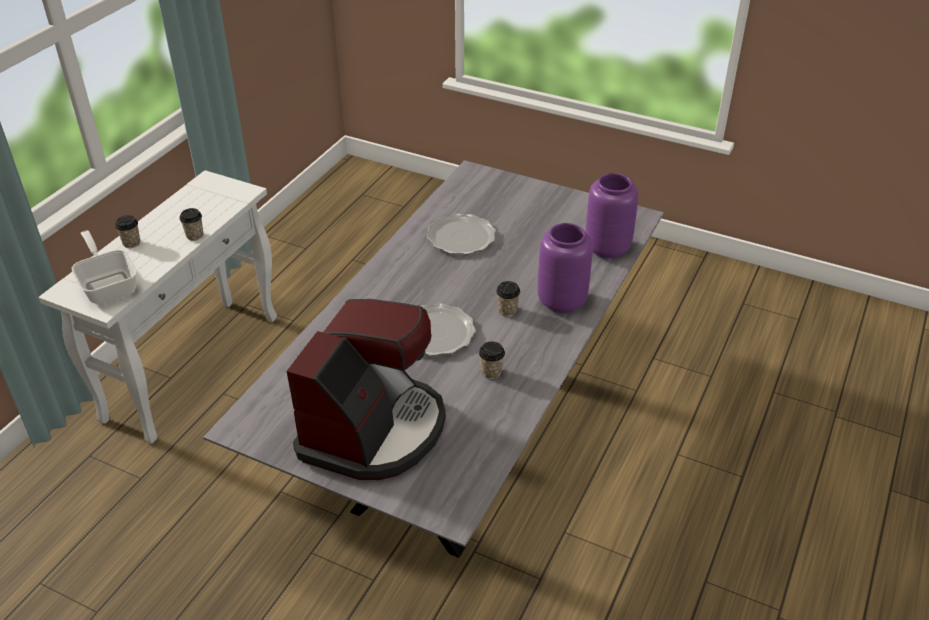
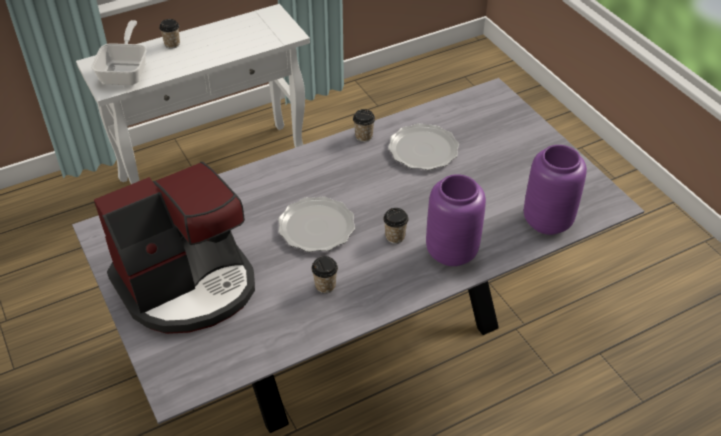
camera: 35 degrees right, 5 degrees up
(195, 236) = (220, 57): cup -> cup (363, 136)

